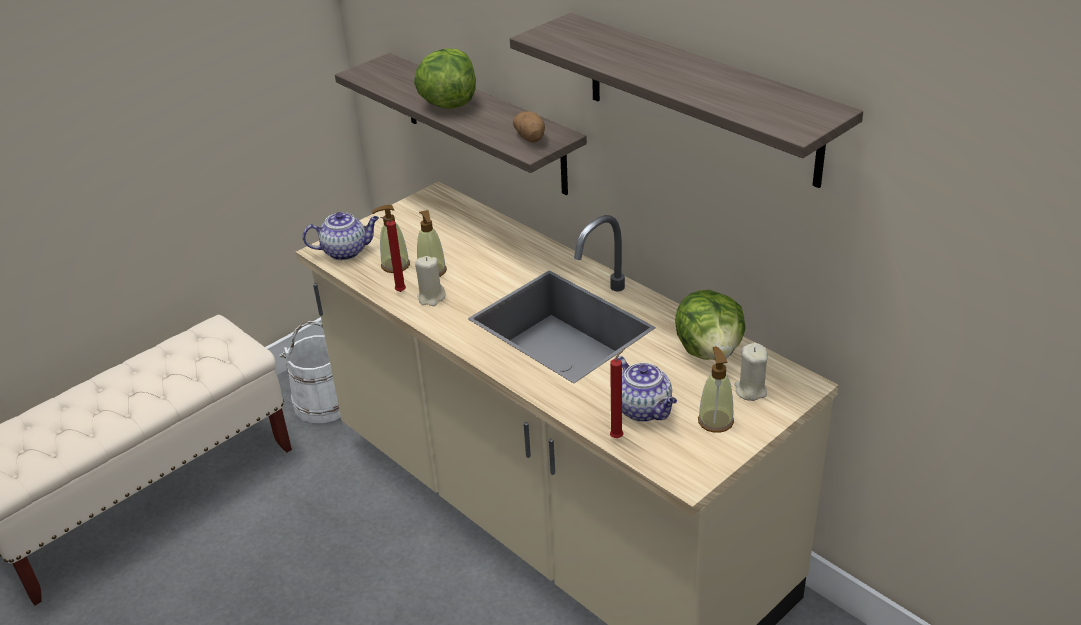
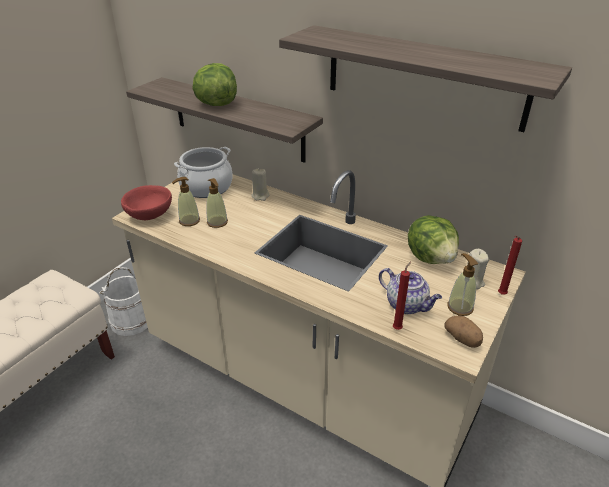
camera: 15 degrees left, 0 degrees up
(346, 251) = (150, 214): teapot -> red bowl
(398, 292) = (197, 239): red candle -> red candle (500, 295)
(431, 297) = (222, 240): beige candle -> beige candle (260, 196)
(433, 218) = (206, 187): none -> cooking pot
(531, 138) = (285, 121): potato -> potato (462, 339)

